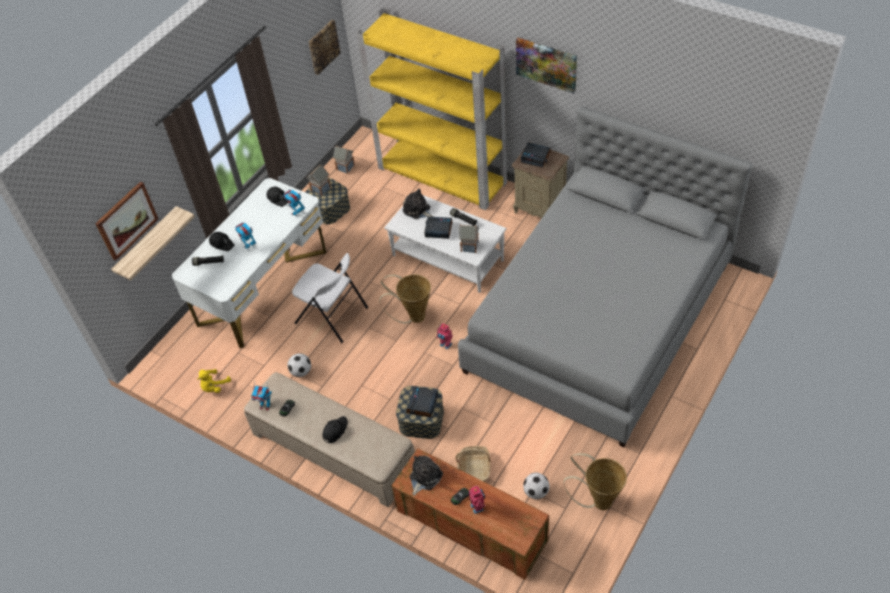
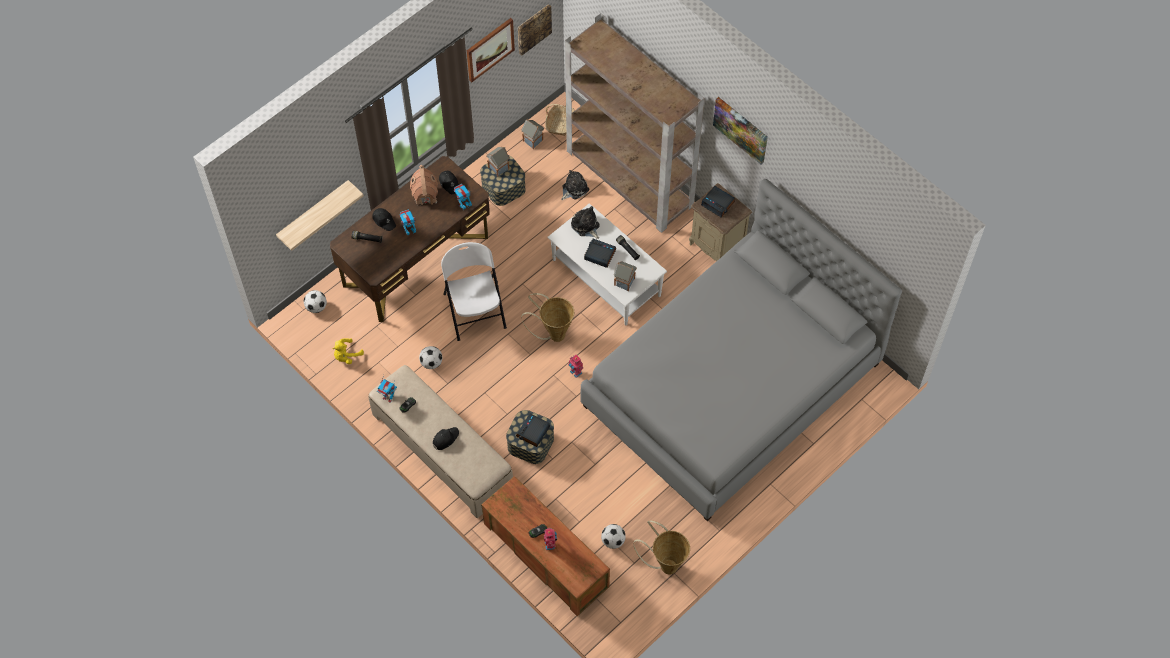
camera: 10 degrees right, 10 degrees up
(126, 220) = (299, 194): picture -> picture (489, 49)
(174, 350) = (316, 307): none -> football
(257, 213) = (425, 195): none -> toy house
(263, 287) = (416, 261): white desk -> brown desk
(331, 315) = (475, 311): white chair -> white chair turned 150 degrees counterclockwise
(424, 477) = (512, 504): plush toy -> plush toy (574, 189)
(442, 175) = (629, 178): yellow bookcase -> brown bookcase
(474, 468) = (565, 503): basket -> basket (560, 123)

